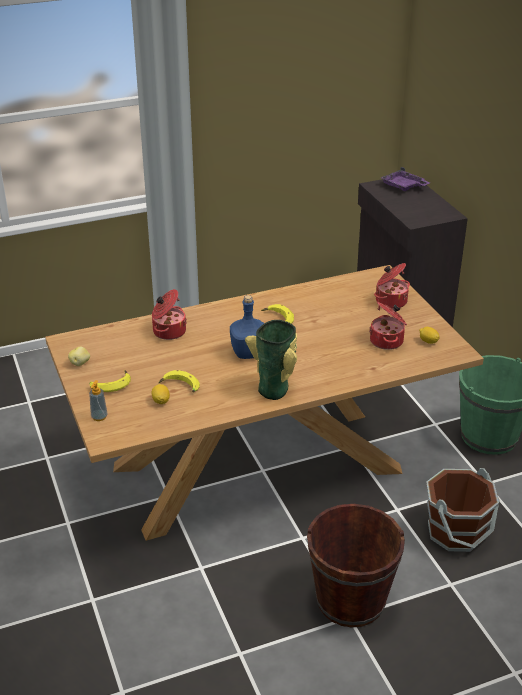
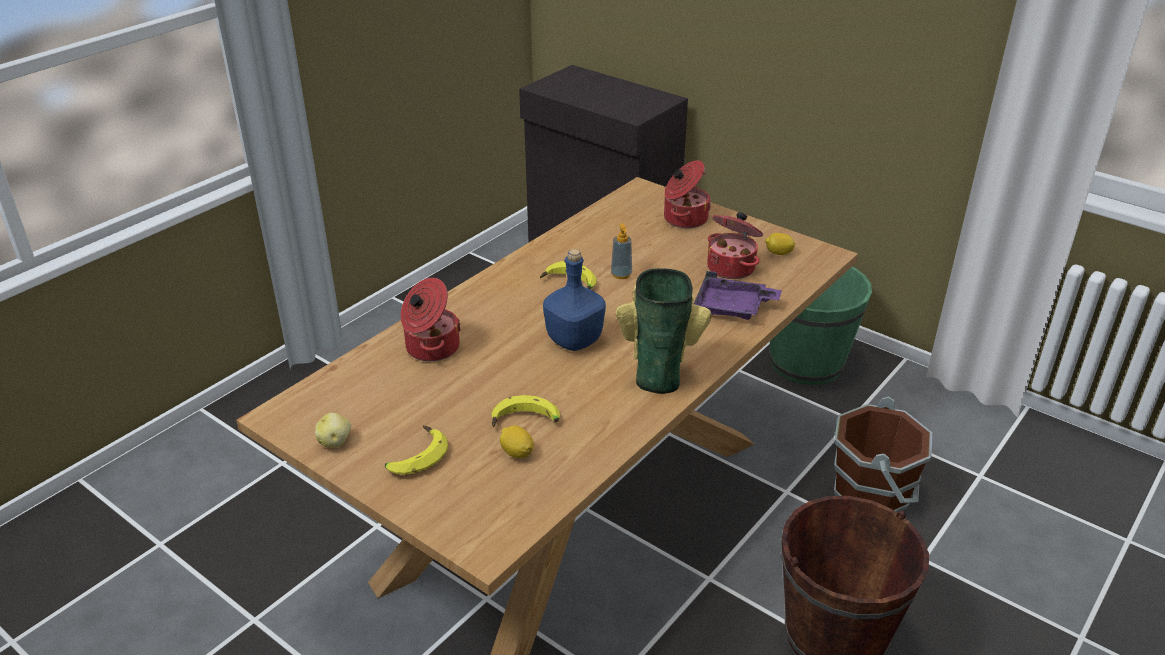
camera: 30 degrees left, 0 degrees up
(99, 417) = (444, 514): soap dispenser -> soap dispenser (621, 274)
(403, 186) = (577, 80): purple tray -> purple tray (732, 308)

